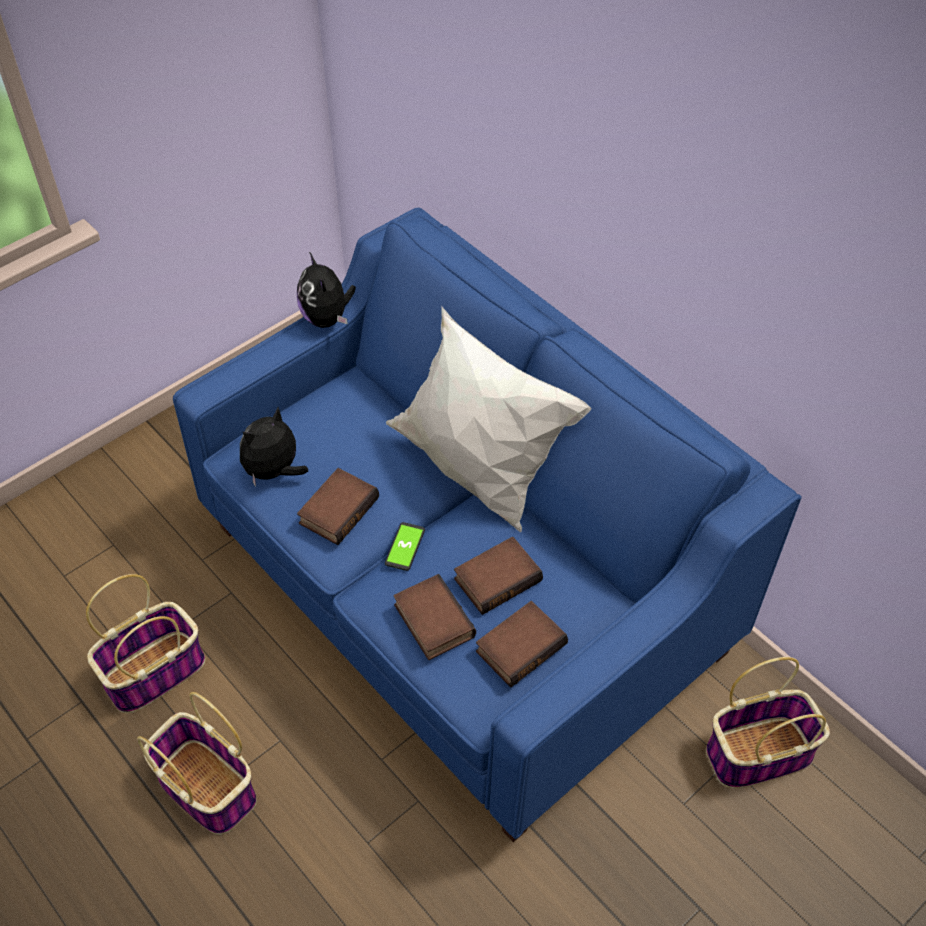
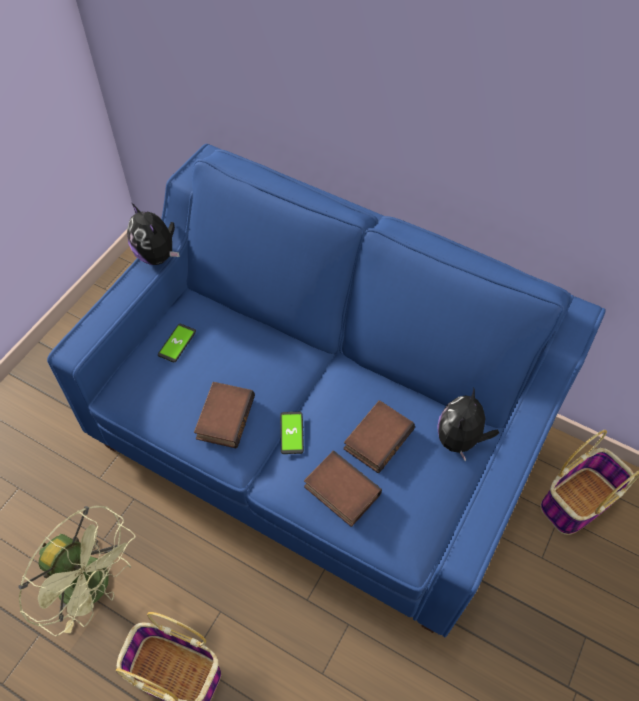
camera: 20 degrees left, 5 degrees up
(155, 671) = (94, 586): basket -> green fan
(274, 472) = (156, 399): plush toy -> plush toy (460, 439)
(318, 420) = (177, 343): none -> phone
(477, 474) = (324, 353): white pillow -> none
(520, 646) = (419, 490): book -> none

